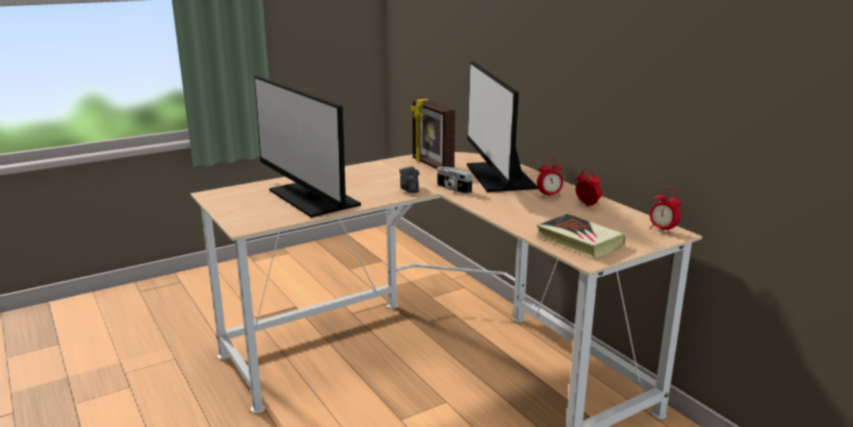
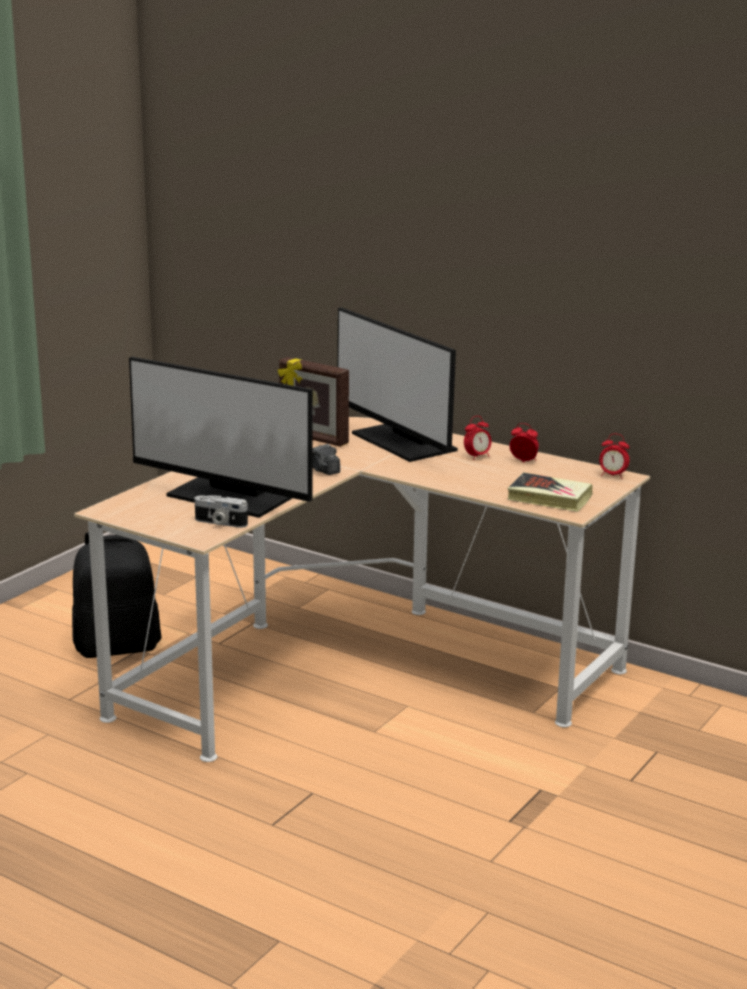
camera: 25 degrees left, 0 degrees up
(284, 301) = (118, 646): none -> black backpack
(452, 189) = (369, 463): camera -> camera (220, 523)

